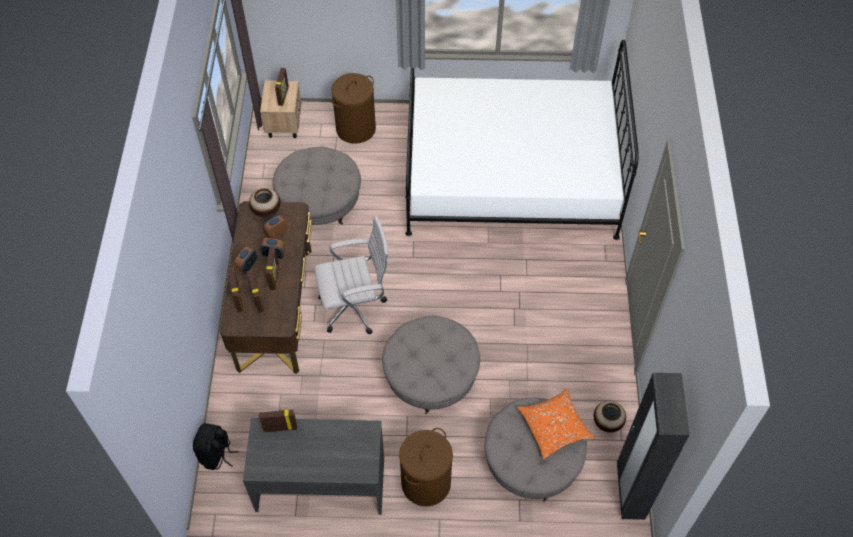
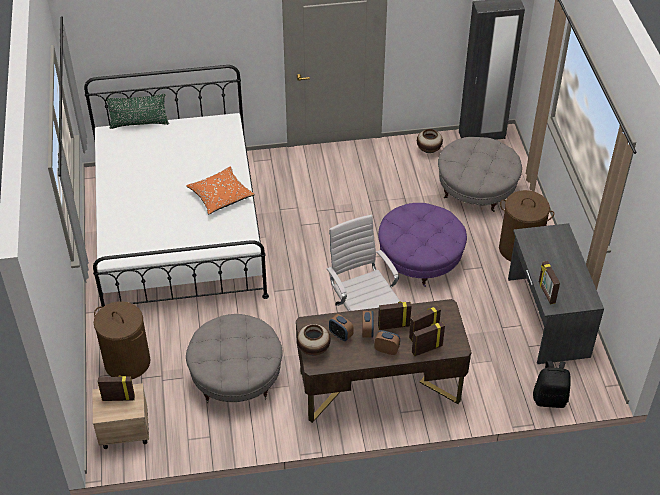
camera: 100 degrees left, 10 degrees down
(431, 376) = (420, 258): grey ottoman -> purple ottoman
(554, 427) = (464, 151): orange pillow -> orange pillow (220, 196)
(612, 114) = (139, 123): none -> green pillow

